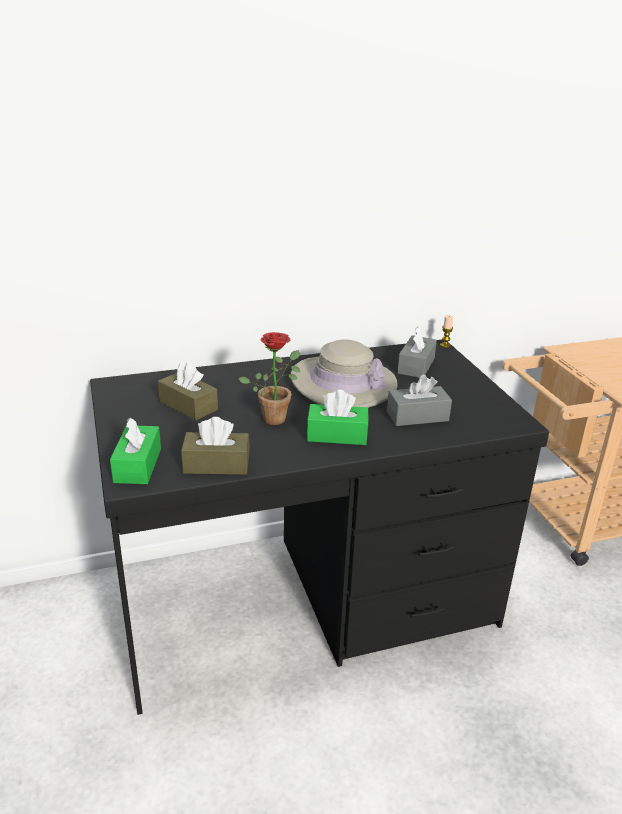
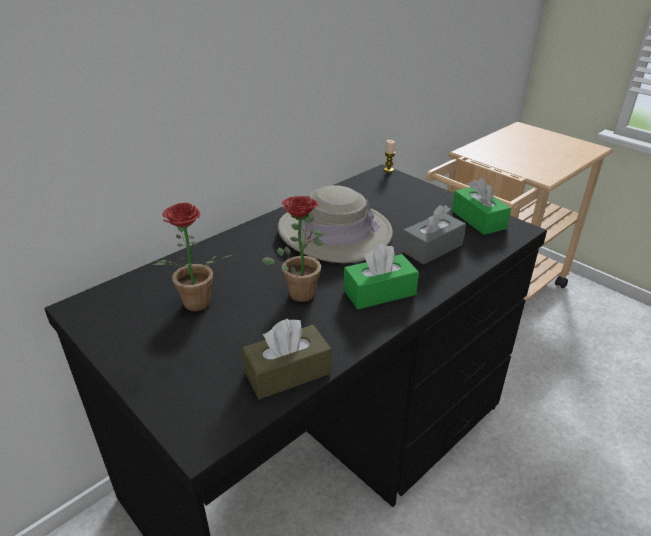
camera: 25 degrees left, 5 degrees up
(137, 465) = (195, 409): green tissue box -> green tissue box (478, 219)
(188, 406) = (195, 307): brown tissue box -> potted plant
(416, 366) = (383, 196): grey tissue box -> none

